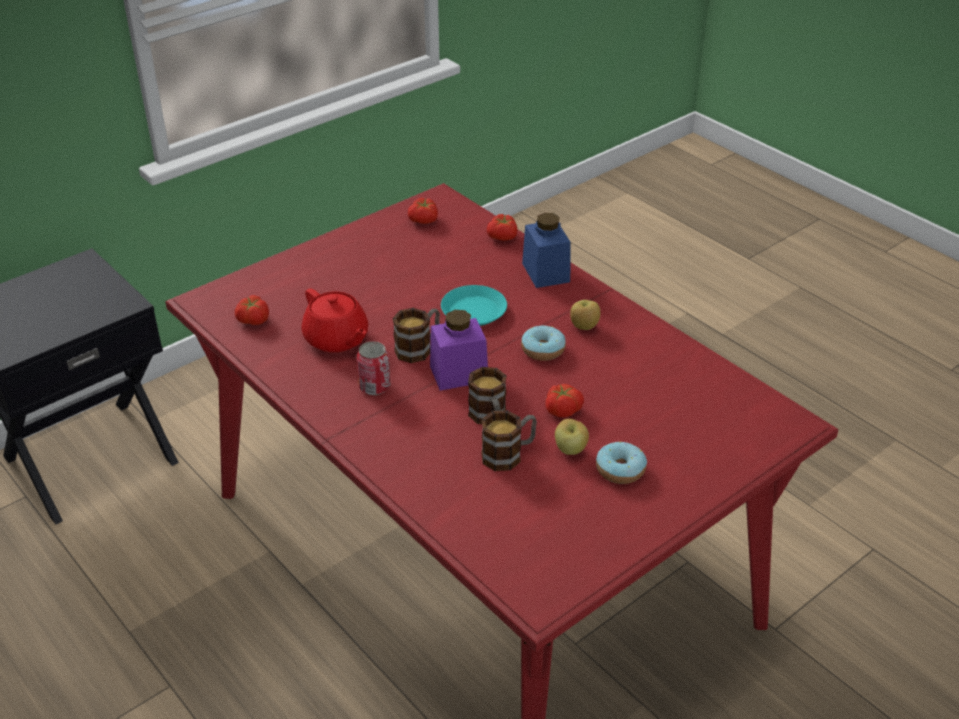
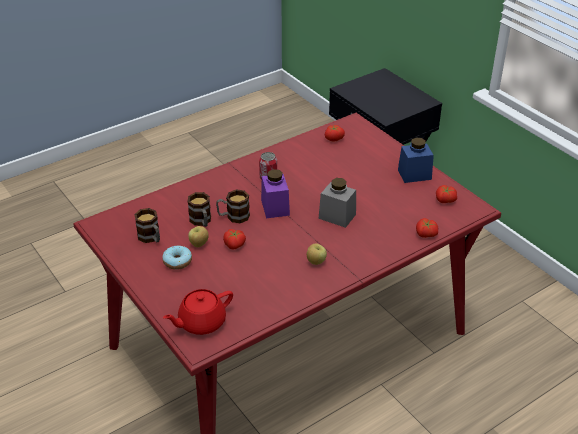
camera: 95 degrees right, 0 degrees up
(336, 339) = (313, 165): red teapot -> red teapot (201, 322)
(419, 348) = (301, 194): mug -> mug (151, 238)
(473, 311) = (337, 216): turquoise plate -> grey jar
(543, 350) = (293, 242): donut -> none
(545, 272) = (381, 250): blue jar -> blue jar (414, 174)

